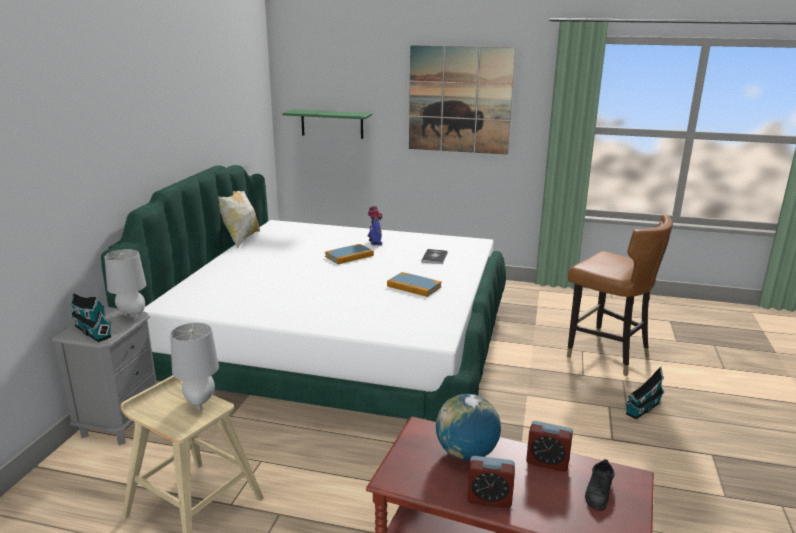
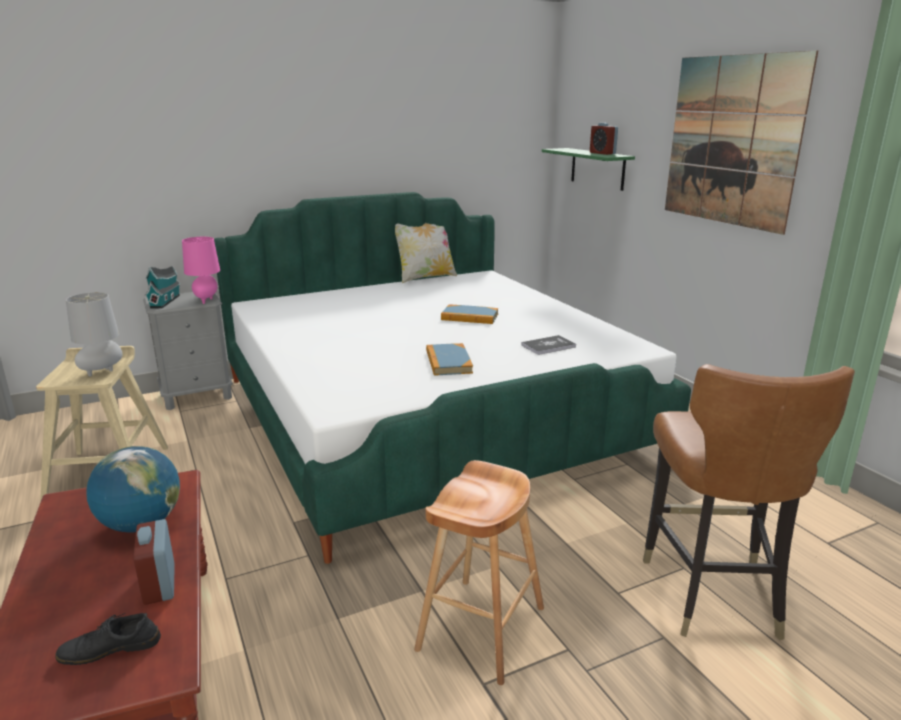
camera: 50 degrees right, 0 degrees up
(131, 315) = (206, 300): grey table lamp -> pink table lamp
(375, 242) = (528, 314): toy robot -> none
(489, 499) = (52, 569): alarm clock -> alarm clock (602, 153)
(572, 422) = (481, 628): none -> brown stool
(641, 409) = (608, 687): toy house -> none

